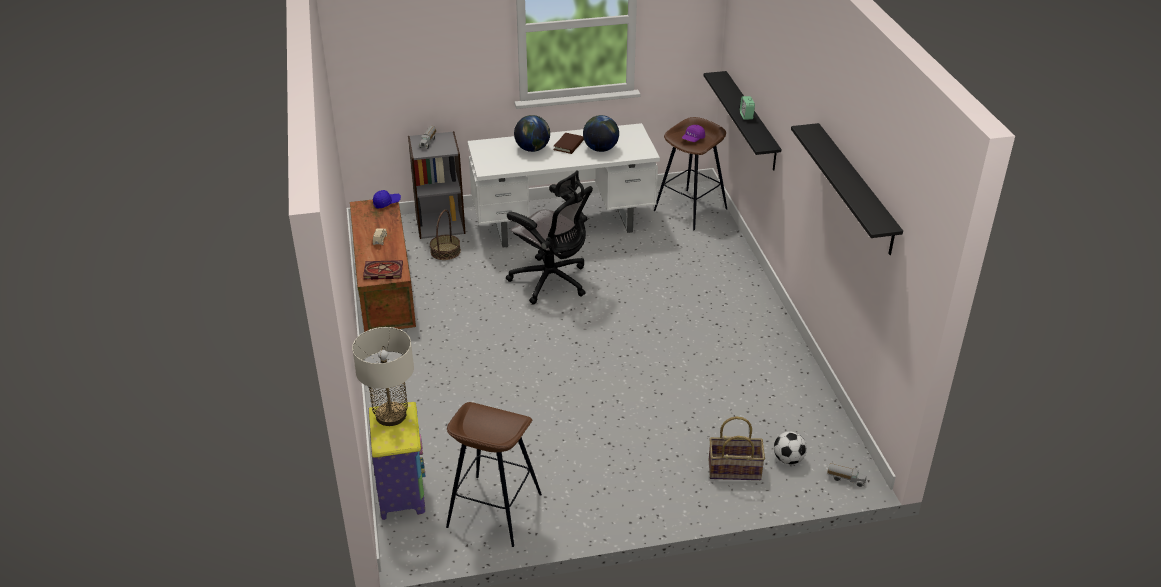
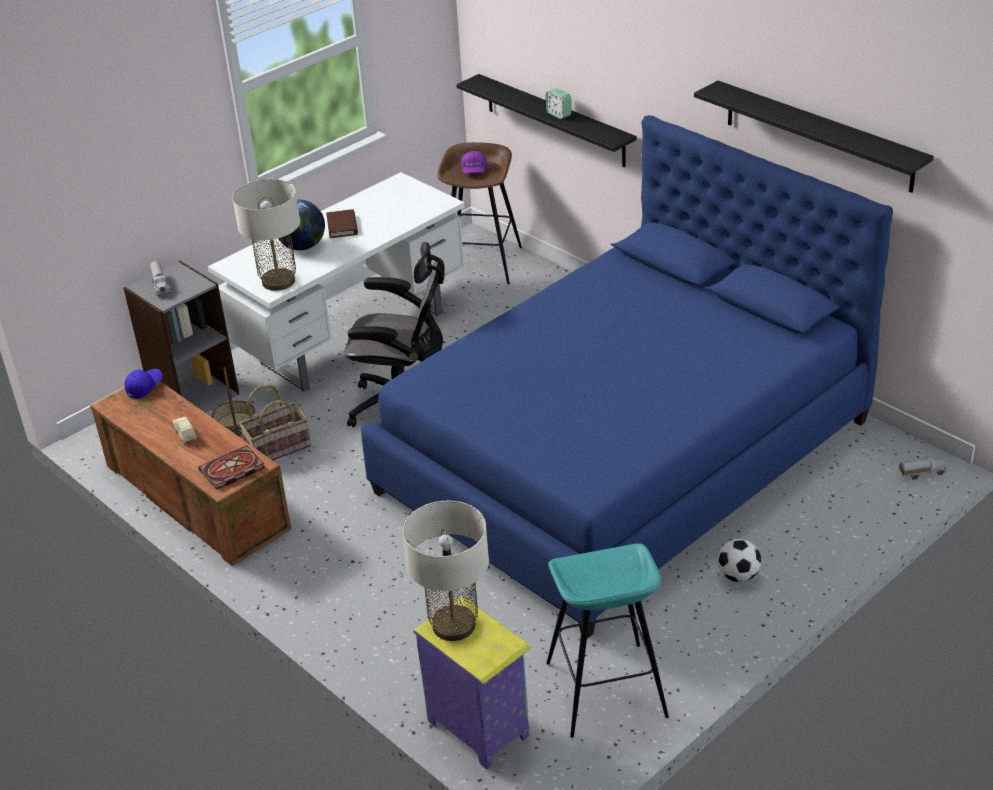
camera: 30 degrees left, 0 degrees up
(494, 510) = (605, 690): brown stool -> turquoise stool
(496, 165) = (278, 281): none -> table lamp
(600, 149) = (385, 217): globe -> none
(653, 373) = (624, 456): none -> blue bed
(734, 469) = (809, 516): basket -> basket (278, 447)
(788, 459) = (849, 480): football -> football (738, 576)

